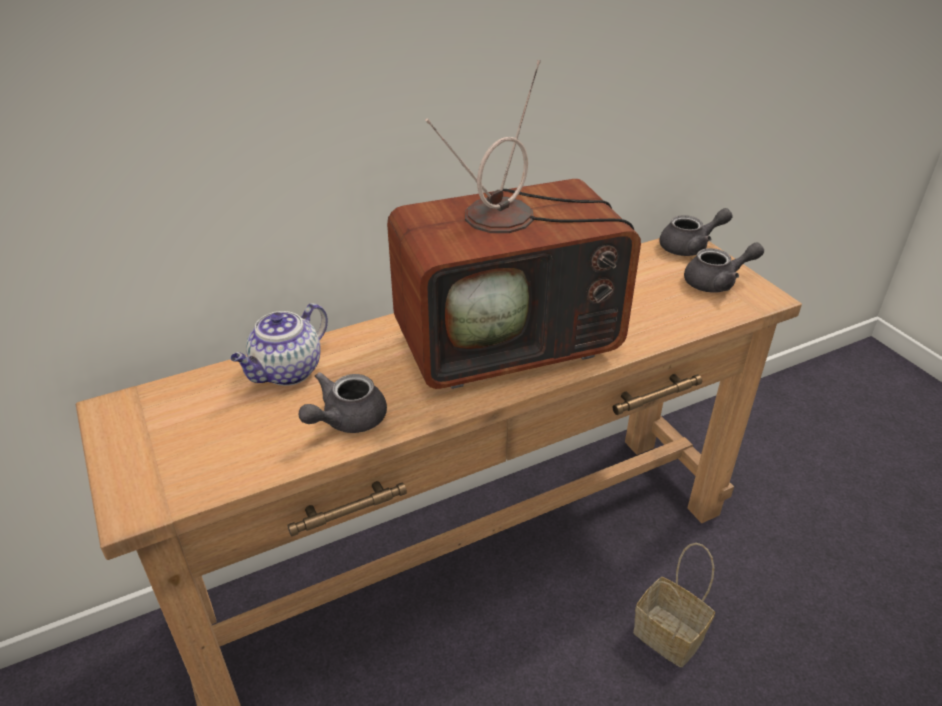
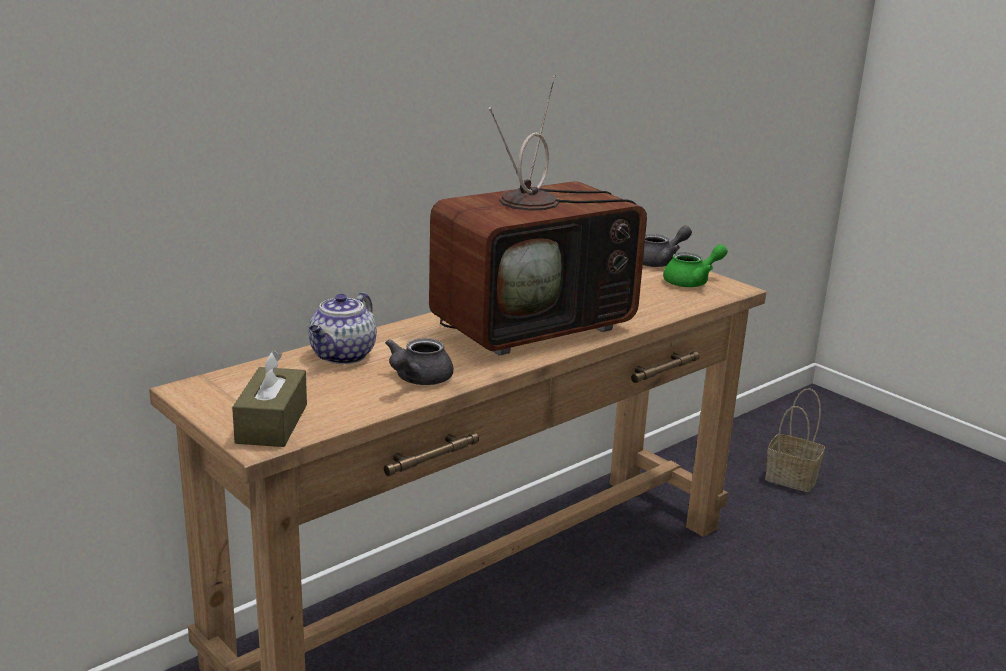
camera: 15 degrees left, 15 degrees down
(162, 477) = (272, 423): none -> brown tissue box
(665, 635) = (697, 621): basket -> basket (789, 478)
(717, 282) = (692, 282): grey teapot -> green teapot

